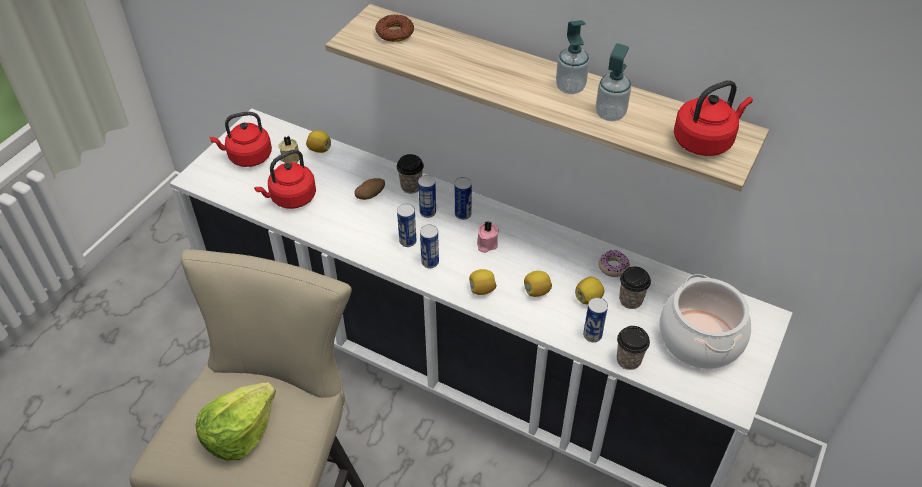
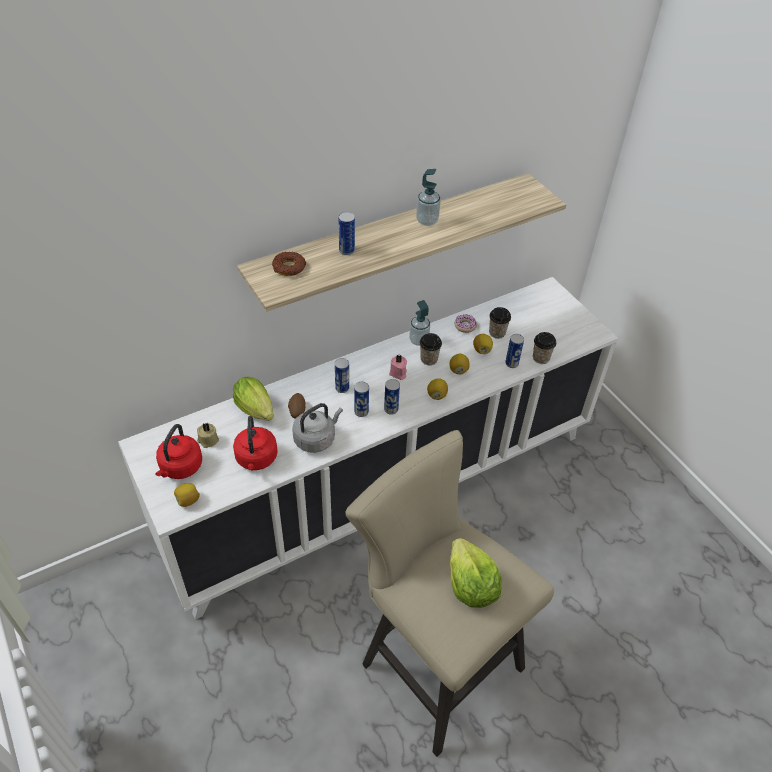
camera: 60 degrees left, 0 degrees up
(319, 149) = (216, 419): lemon -> lemon (188, 500)
(346, 226) = (316, 439): none -> grey kettle
(349, 170) = (257, 411): none -> lettuce
(411, 186) = (308, 385): cup -> cup (429, 359)
(463, 214) = (360, 371): can -> can (347, 250)
(610, 114) = (467, 218): soap dispenser -> soap dispenser (418, 340)
(699, 339) = (546, 321): cooking pot -> none
(705, 141) = (520, 197): red kettle -> none

